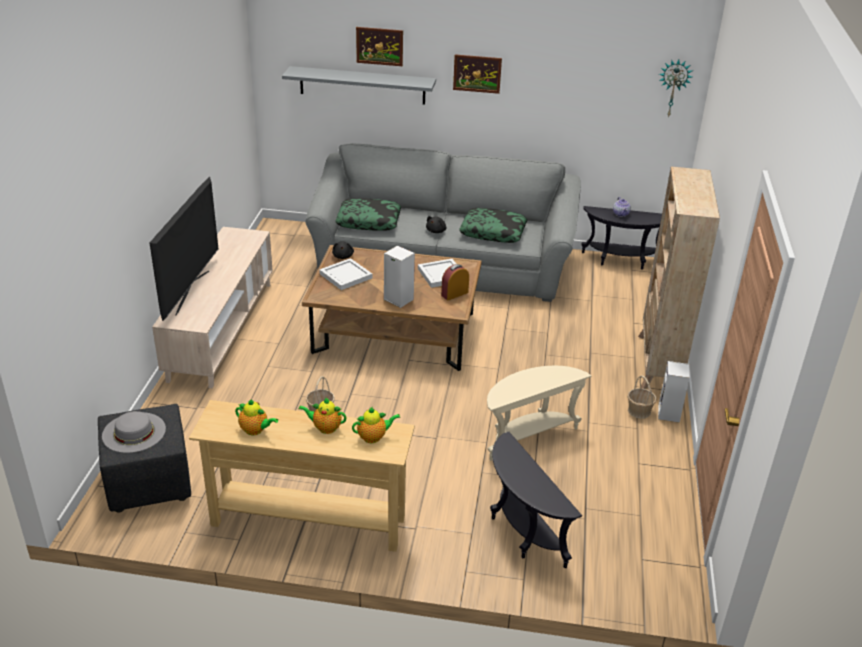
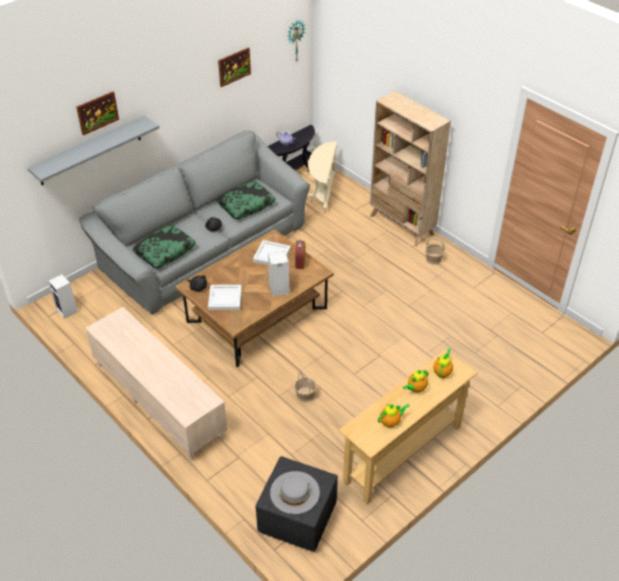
camera: 50 degrees left, 10 degrees up
(191, 292) = (161, 386): television -> none
(477, 73) = (172, 96): picture -> picture (234, 67)
(521, 532) = (487, 366): black side table -> none
(527, 436) = (413, 316): beige side table -> beige side table (322, 193)
(669, 414) = (446, 250): speaker -> speaker (68, 311)

